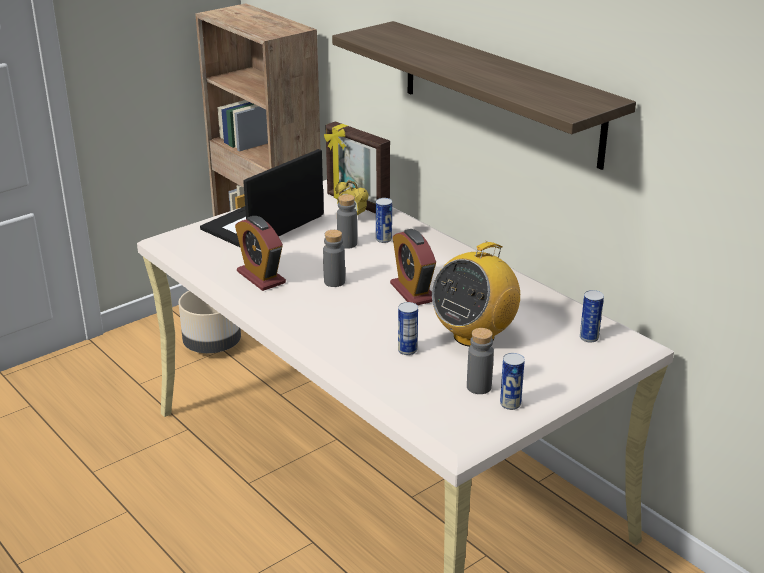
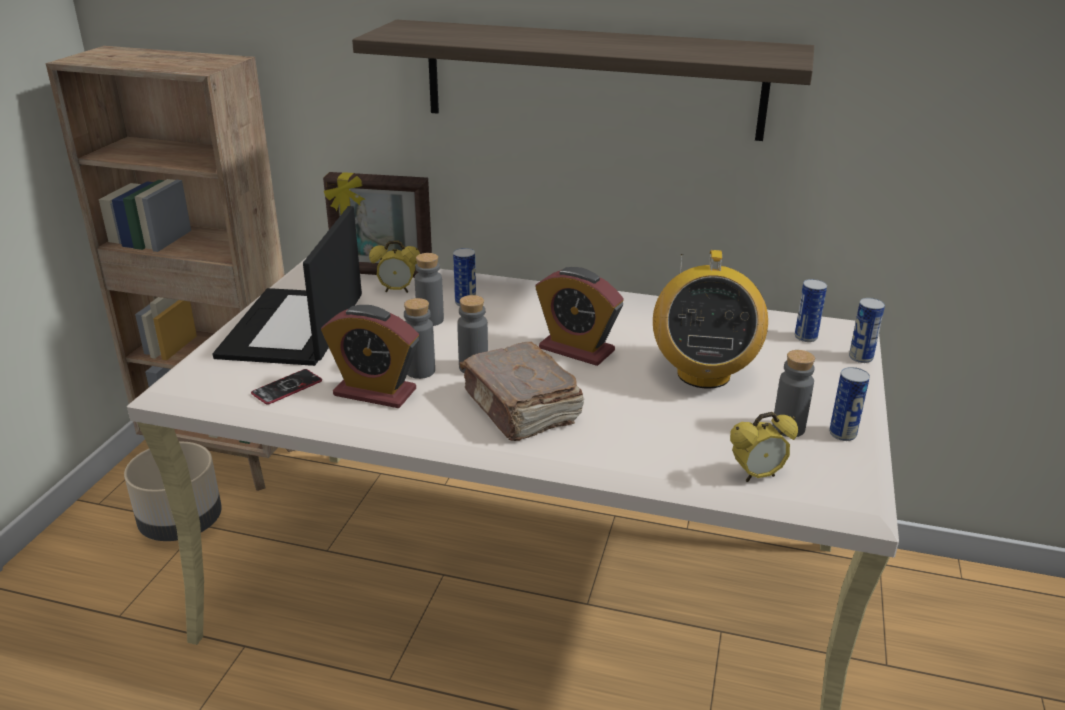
camera: 35 degrees left, 0 degrees up
(218, 259) = (287, 388): none -> phone
(301, 273) = (420, 371): none -> grey bottle
(329, 315) = (521, 409): none -> brown book
(407, 350) = (661, 416): can -> can (860, 357)
(415, 404) = (757, 475): none -> alarm clock

